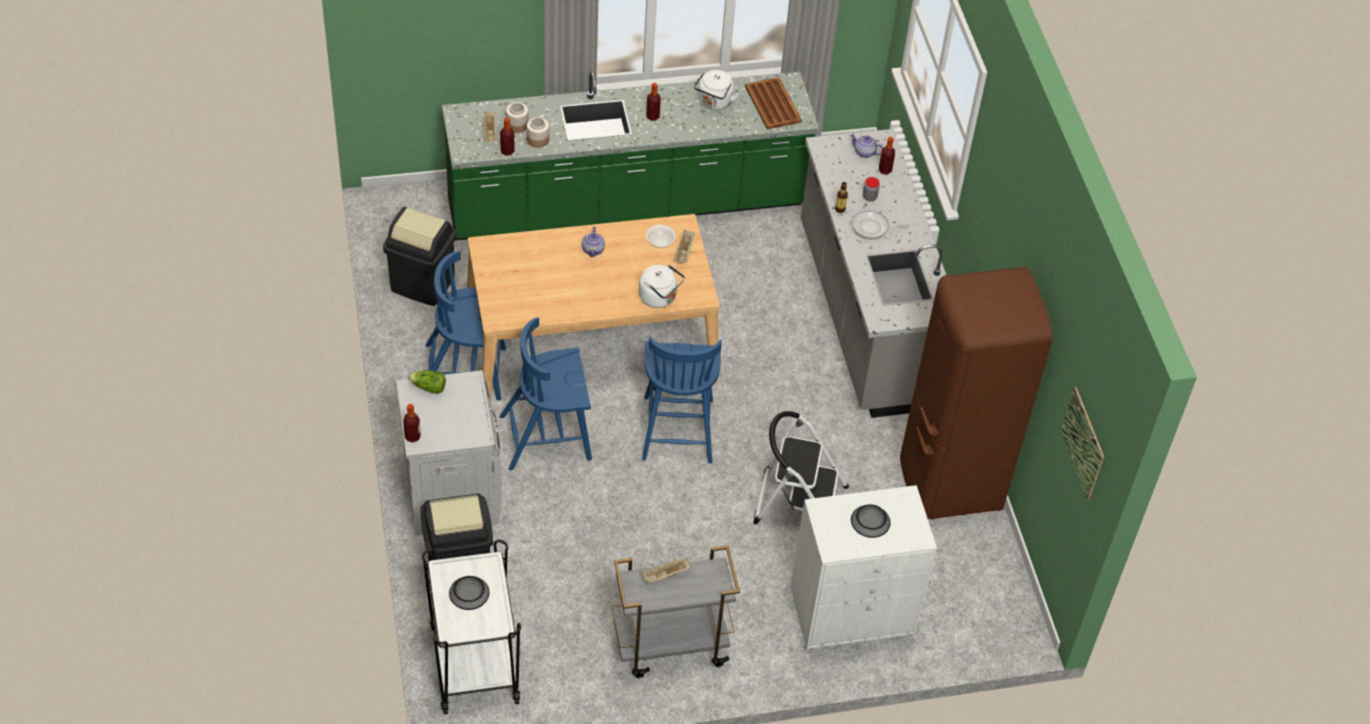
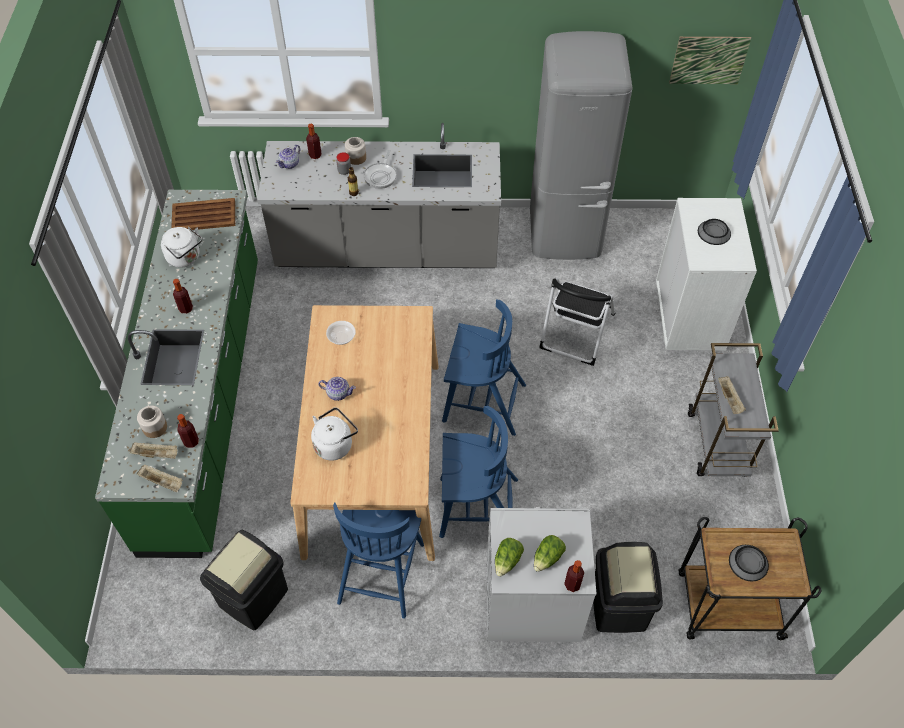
camera: 75 degrees left, 5 degrees up
(436, 417) = (548, 558): none -> lettuce
(474, 661) = (727, 605): white cart -> brown cart
(537, 140) = (184, 412): jar -> jar (356, 158)
(548, 437) = (476, 507): blue chair -> blue chair turned 90 degrees counterclockwise
(660, 298) = (413, 349): white kettle -> white kettle (335, 444)
(684, 252) = (360, 321): beige tray -> beige tray (162, 482)
(947, 482) = (565, 235): brown fridge -> grey fridge

